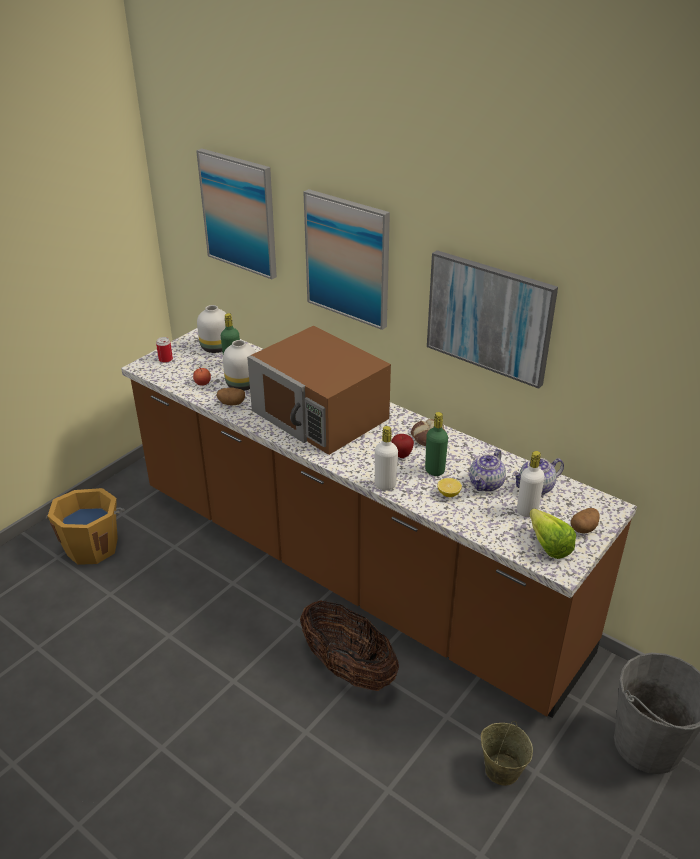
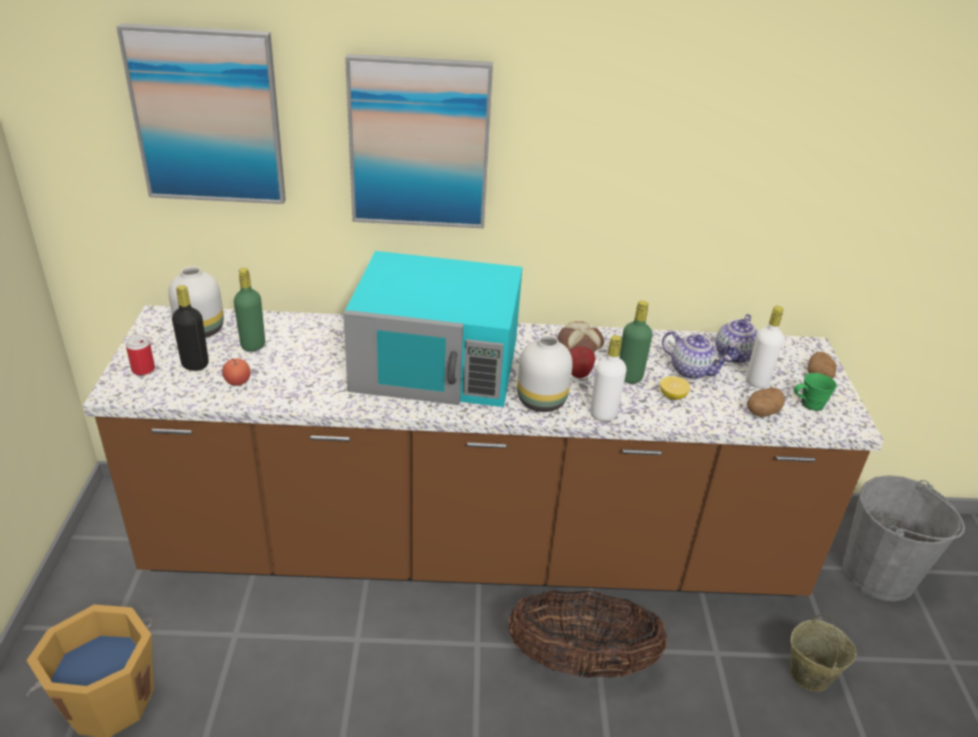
camera: 40 degrees left, 0 degrees up
(192, 366) = (195, 364): none -> black bottle
(231, 403) = (309, 392): potato -> potato (761, 412)
(243, 384) = (296, 363): white vase -> white vase (542, 400)
(321, 415) = (437, 364): brown microwave -> turquoise microwave
(486, 484) = (691, 370): teapot -> teapot turned 45 degrees counterclockwise
(489, 317) = (644, 171): picture -> none
(547, 542) = (810, 404): lettuce -> green mug

